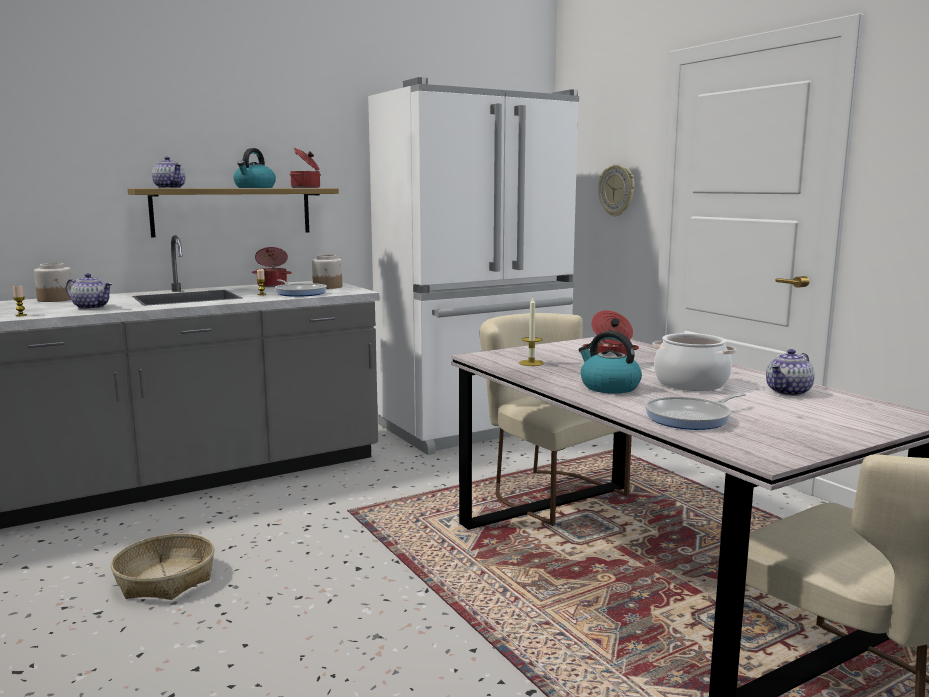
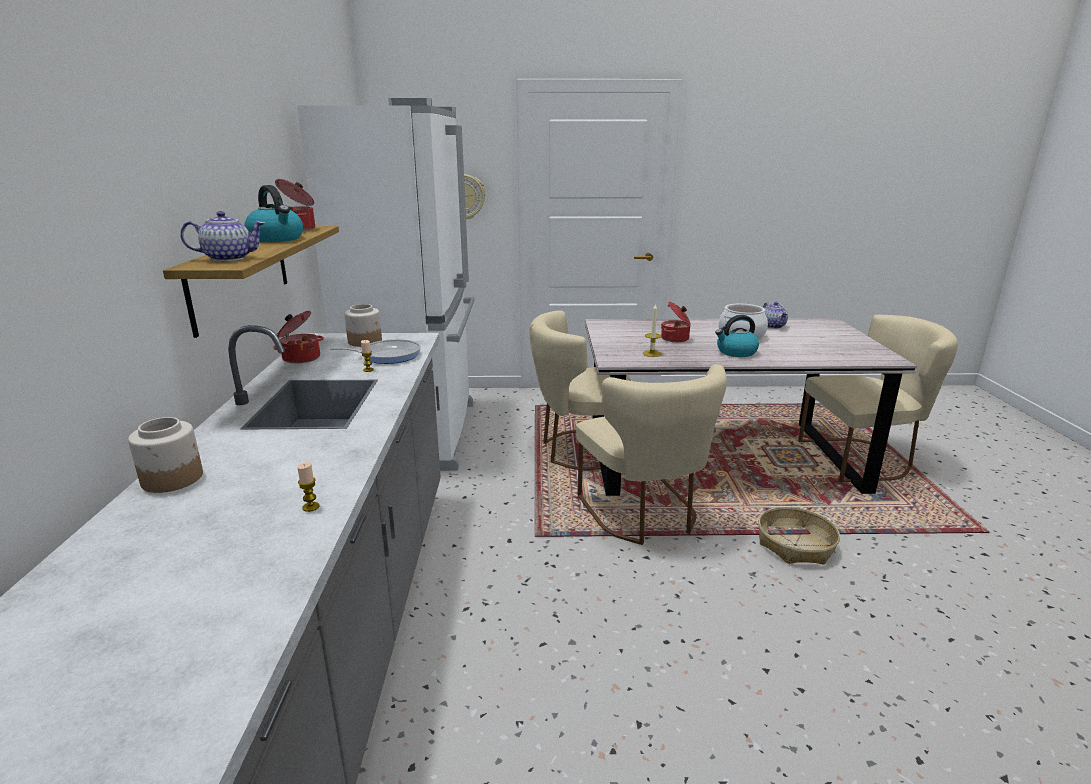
camera: 60 degrees left, 10 degrees up
(92, 307) = (310, 457): teapot -> none
(166, 579) = (596, 667): basket -> basket (795, 545)
(442, 551) = (644, 515): none -> beige chair
(691, 418) = (815, 353): frying pan -> none

